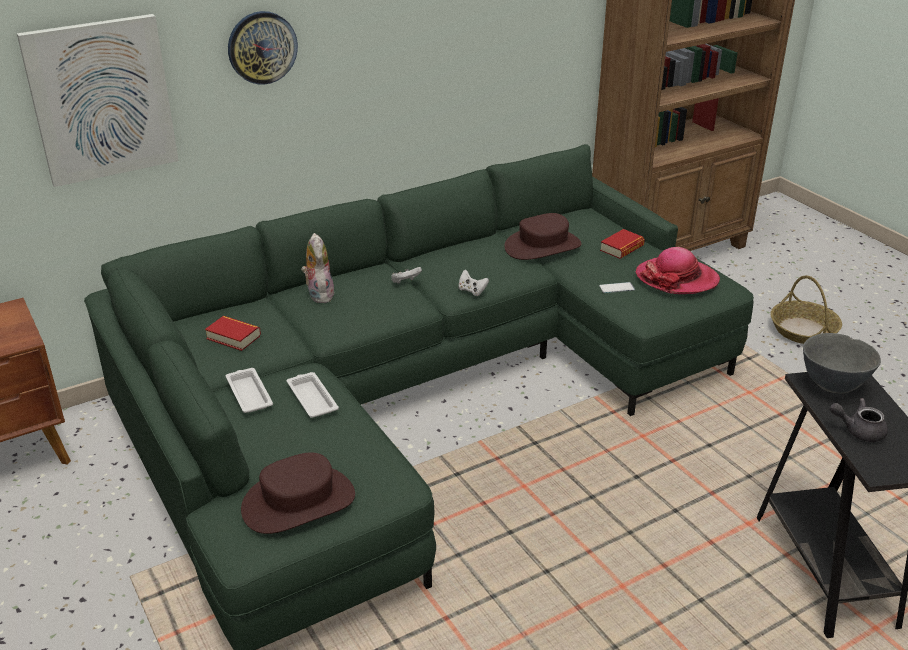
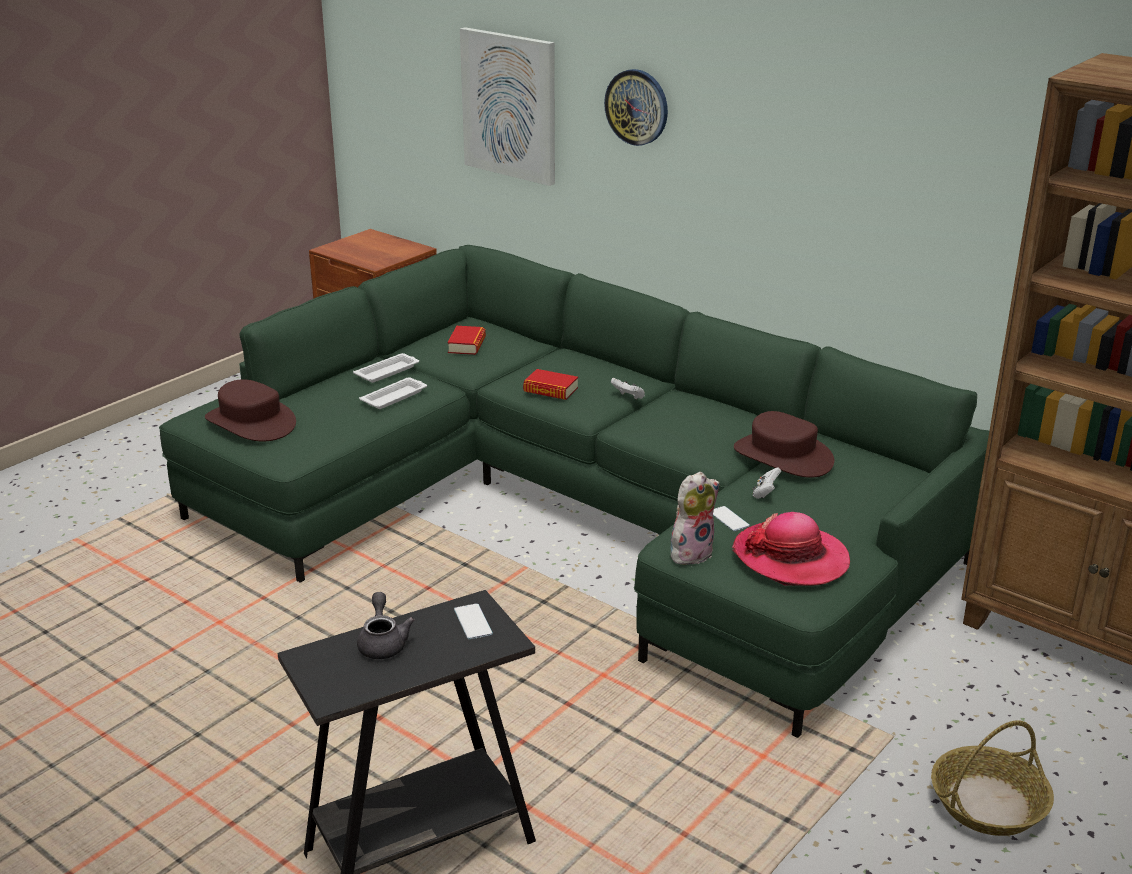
camera: 70 degrees right, 5 degrees down
(318, 294) = (569, 363): plush toy -> plush toy (691, 552)
(472, 291) = (641, 433): white game controller -> white game controller (765, 493)
(621, 248) = (838, 510): book -> book (550, 390)
(832, 386) = (473, 622): grey bowl -> phone

